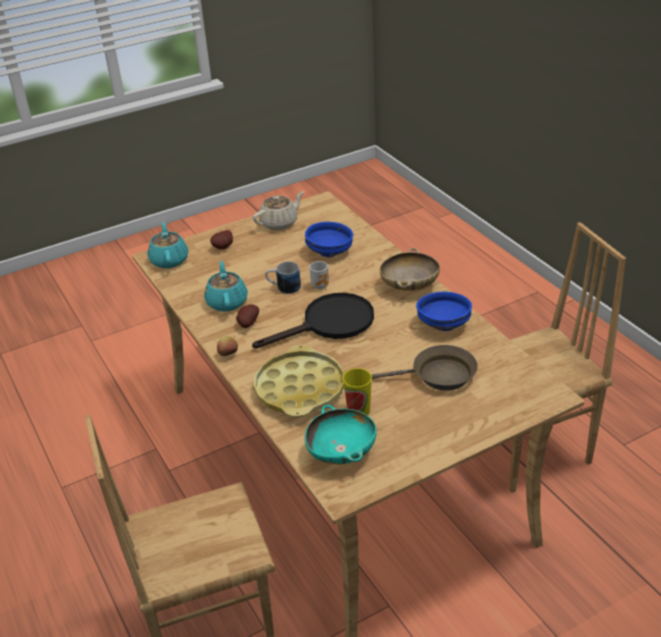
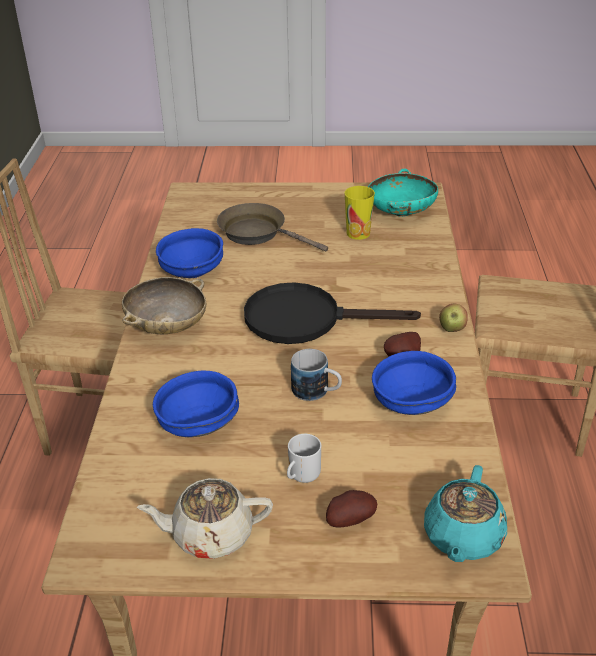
camera: 150 degrees left, 0 degrees up
(227, 302) = (410, 403): turquoise teapot -> blue bowl
(300, 389) = (397, 268): yellow tray -> none
(321, 285) = (266, 374): mug -> mug (302, 477)

